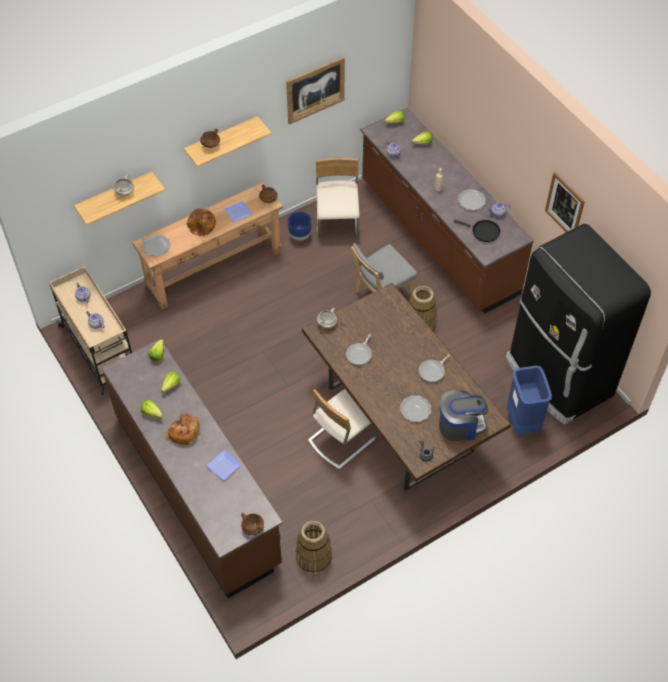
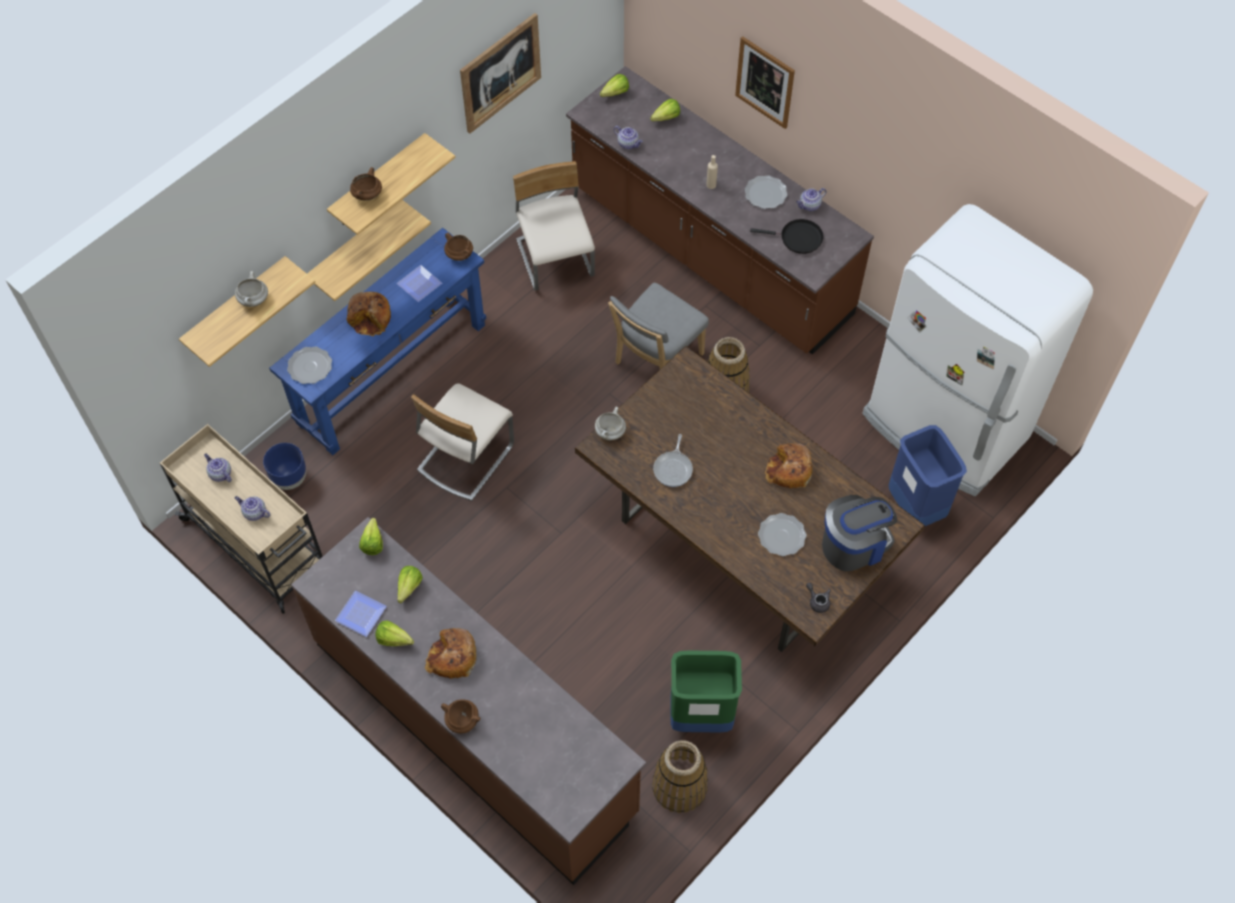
camera: 15 degrees left, 5 degrees up
(201, 179) = (356, 247): none -> shelf
(214, 268) = (392, 373): brown console table -> blue console table
(224, 464) = (529, 694): plate -> plate (360, 613)
(252, 528) = (604, 783): brown cooking pot -> brown cooking pot (461, 721)
(300, 235) = (506, 293): blue planter -> blue planter (289, 478)
(340, 518) = (701, 717): none -> green trash can
(342, 439) = (665, 596): beige chair -> beige chair (465, 457)
(433, 371) = (788, 470): frying pan -> bread
(558, 378) = (945, 428): black fridge -> white fridge
(565, 205) = (926, 181): picture -> picture (765, 82)

